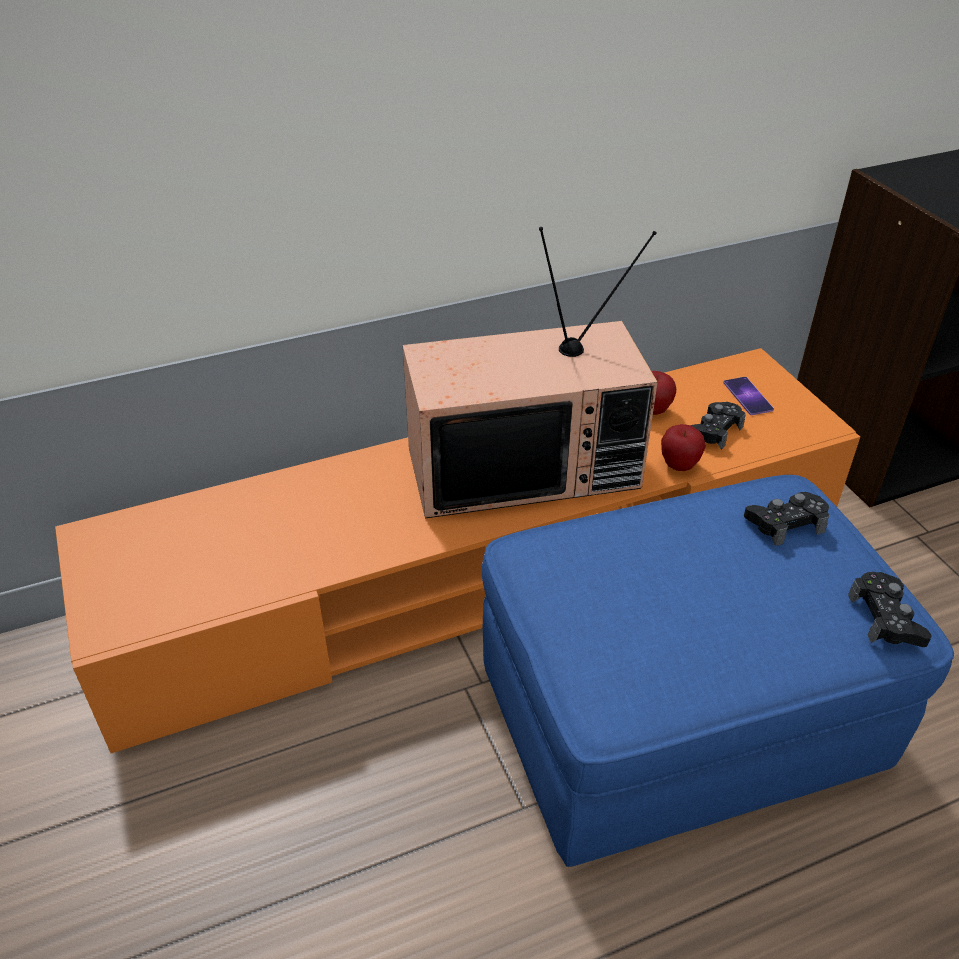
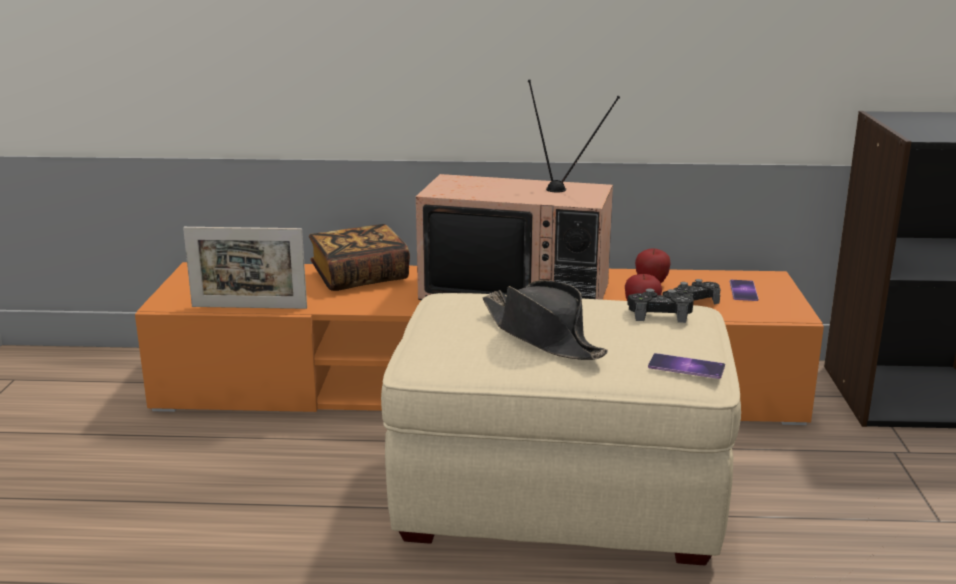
camera: 25 degrees right, 20 degrees down
(225, 602) = (249, 307): none -> picture frame
(320, 492) = (360, 277): none -> book
(680, 725) = (560, 499): blue ottoman -> beige ottoman
(705, 612) = (542, 336): none -> black hat
(886, 618) = (686, 366): black game controller -> phone

